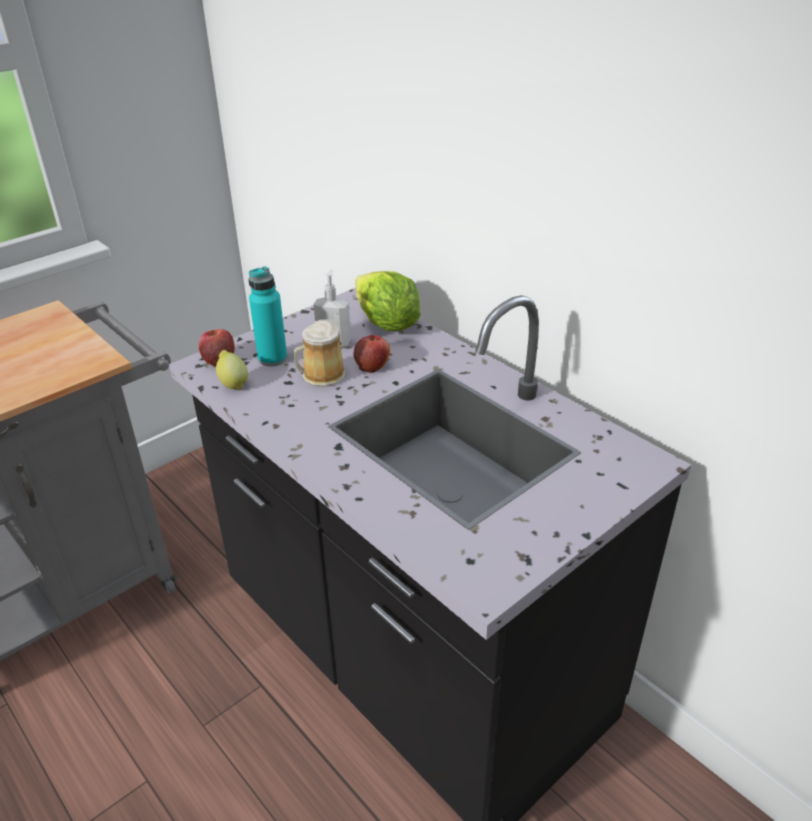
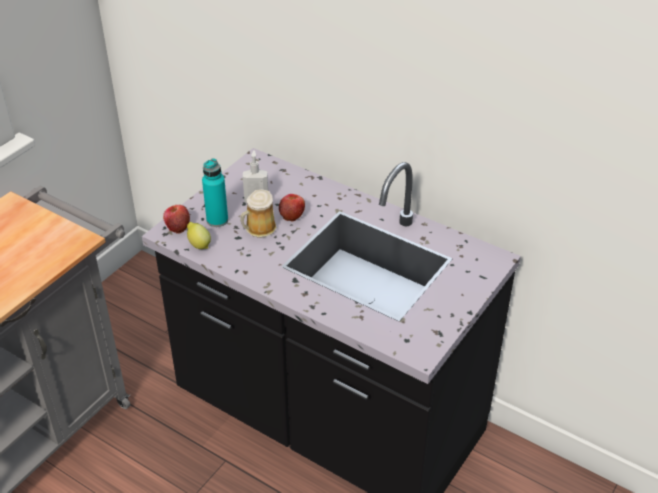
camera: 15 degrees left, 5 degrees up
(386, 325) = (288, 180): lettuce -> none

